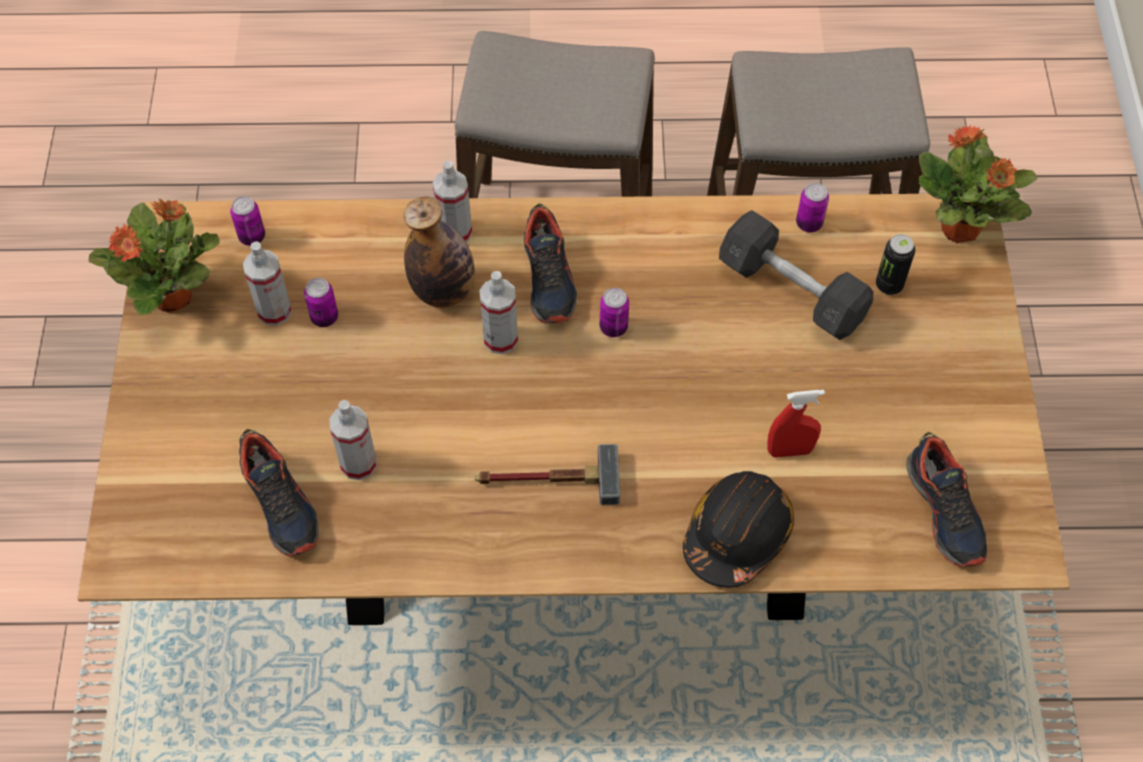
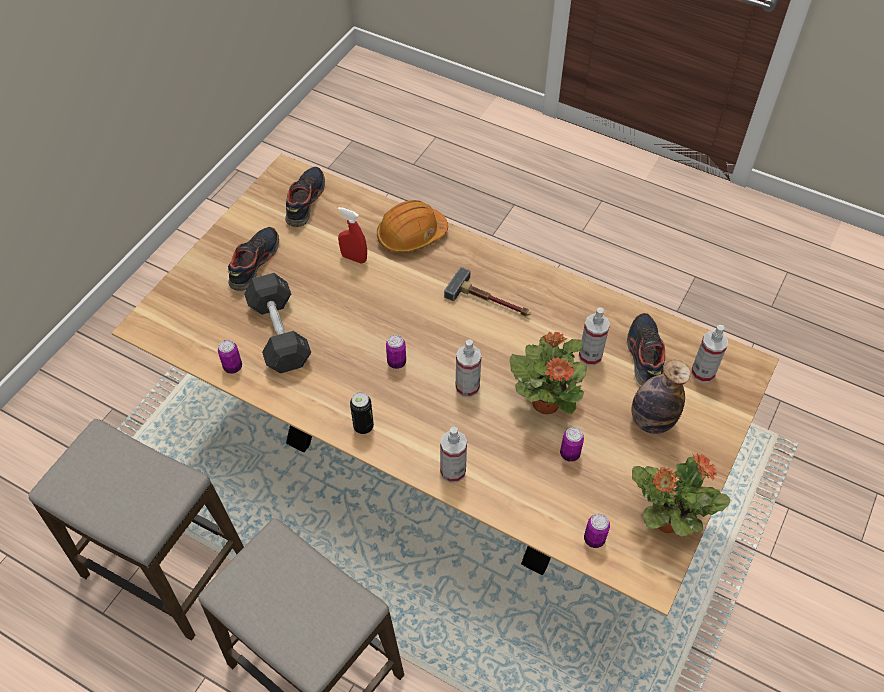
camera: 150 degrees left, 5 degrees down
(274, 311) = (601, 474): spray bottle -> spray bottle (702, 373)
(443, 290) = (484, 435): bottle -> bottle (651, 421)
(549, 278) = (413, 410): shoe -> shoe (254, 263)
(737, 534) = (411, 235): black hard hat -> orange hard hat
(889, 285) = (224, 311): can -> can (363, 426)
(960, 229) = (154, 321): potted plant -> potted plant (546, 402)

